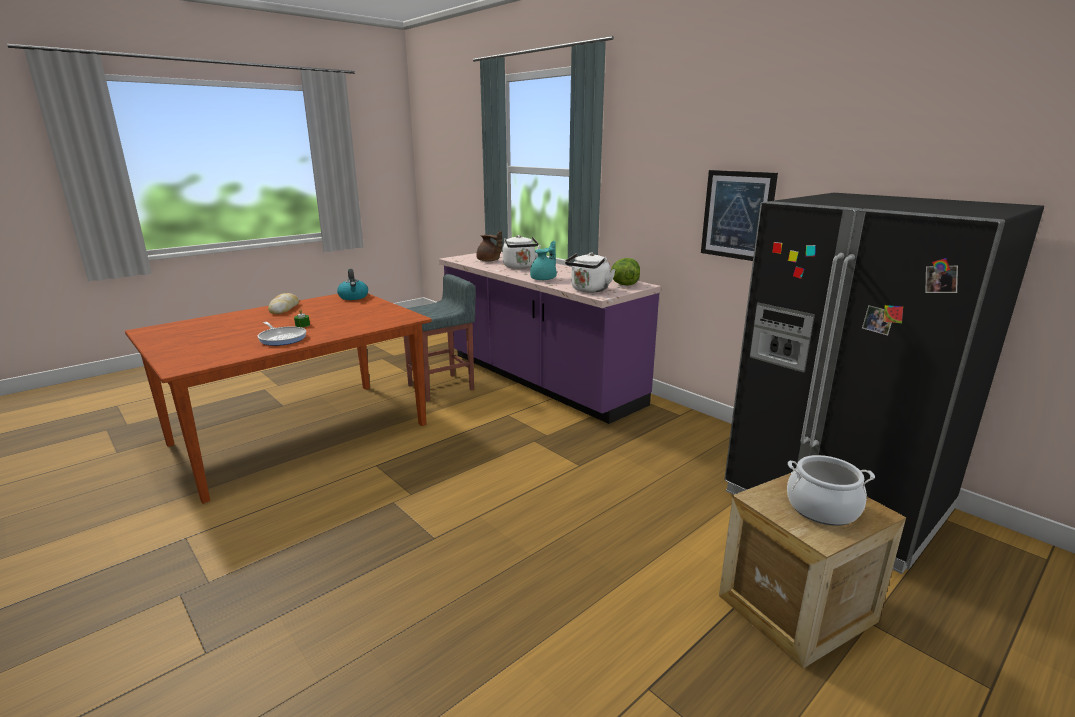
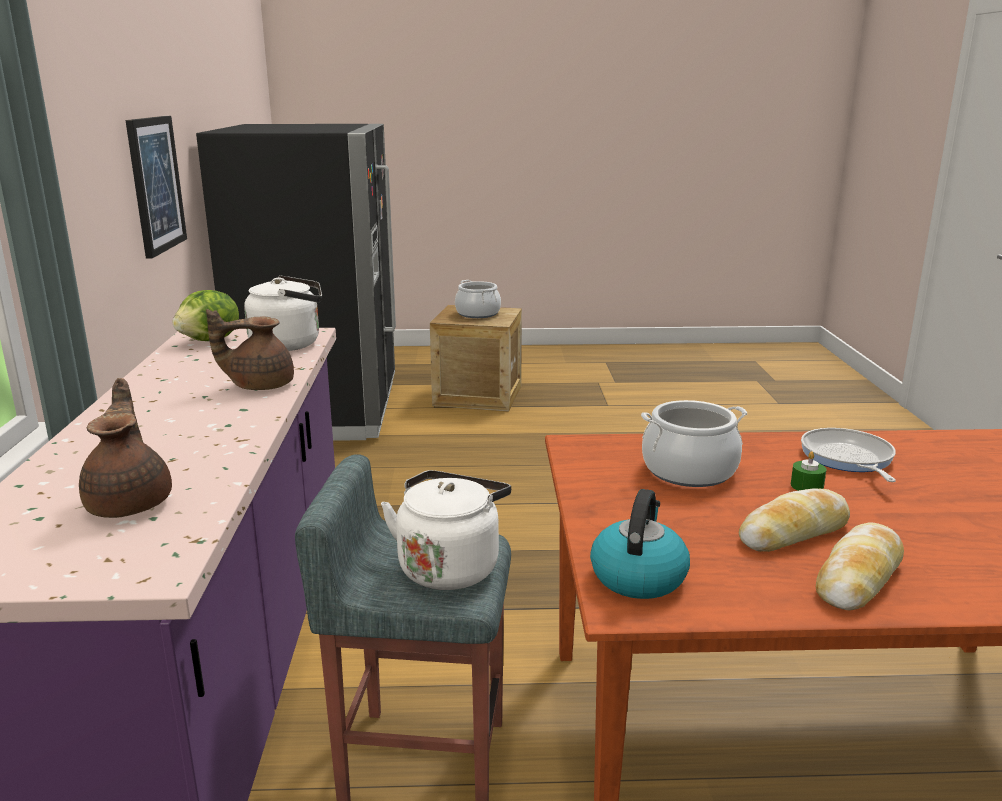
camera: 140 degrees left, 0 degrees up
(307, 313) = (793, 532): none -> bread
(355, 319) = (689, 470): none -> cooking pot
(520, 267) = (170, 440): white kettle -> white kettle (450, 566)
(544, 279) = (259, 385): turquoise teapot -> brown teapot

